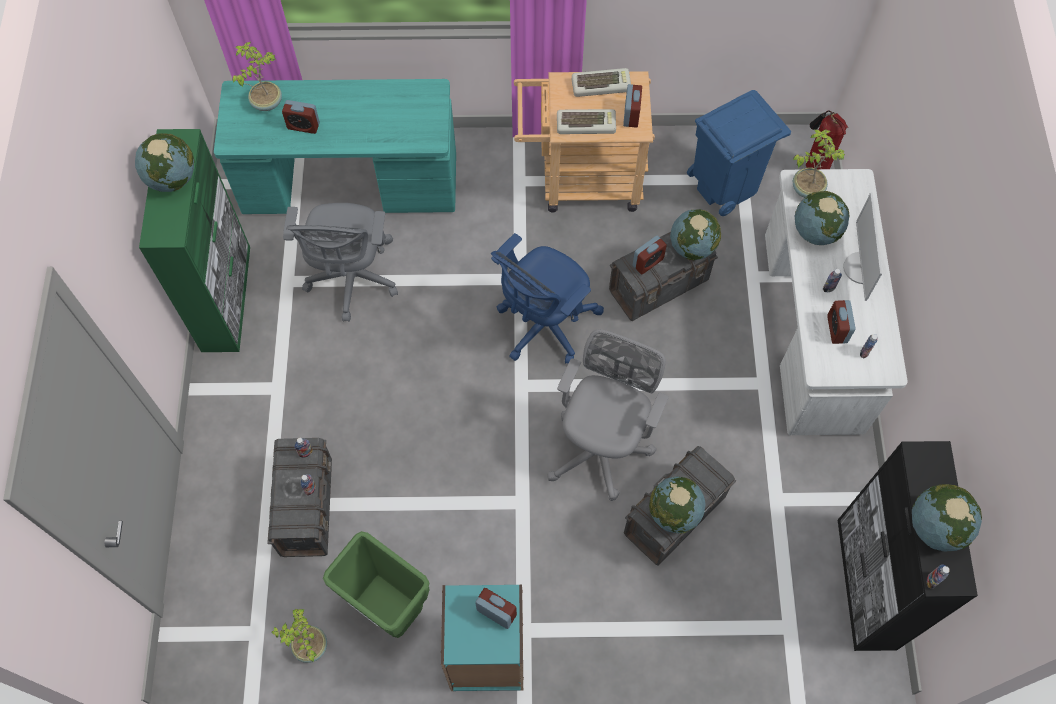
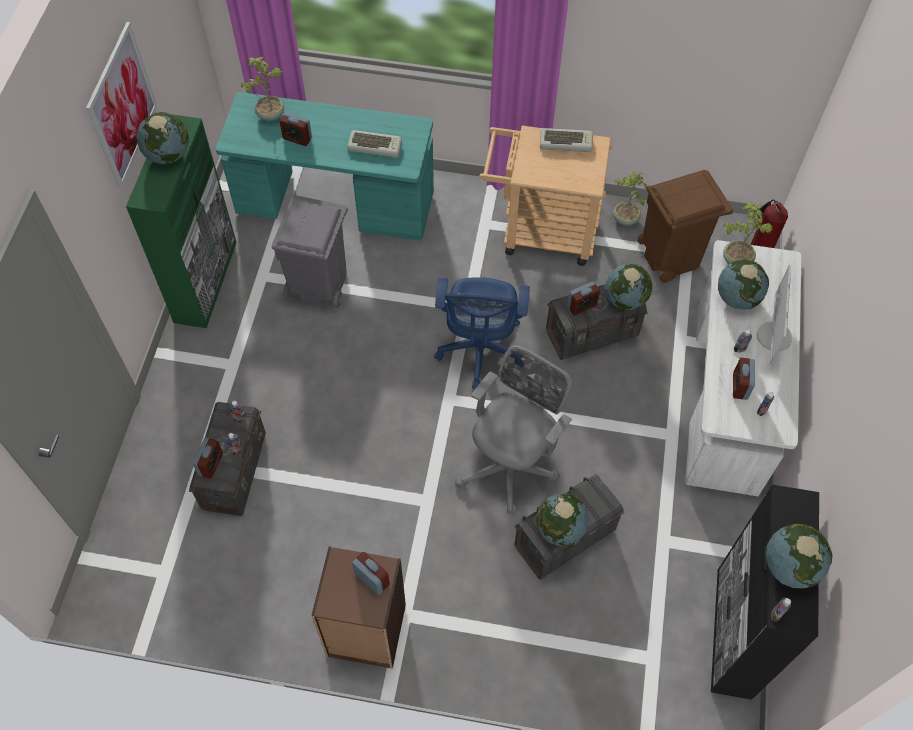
camera: 10 degrees right, 5 degrees down
(115, 137) = (122, 106): none -> picture
(310, 647) = (209, 593): potted plant -> potted plant (625, 219)
(352, 280) = (318, 284): grey office chair -> grey trash can
(389, 609) = (287, 573): green trash can -> none
(487, 656) = (366, 631): turquoise bookcase -> brown bookcase
(543, 326) = (480, 351): blue office chair -> blue office chair turned 45 degrees counterclockwise
(586, 124) = (546, 173): keyboard -> keyboard (375, 146)
(631, 115) = (588, 172): alarm clock -> alarm clock (210, 464)
(724, 185) = (670, 256): blue trash can -> brown trash can

